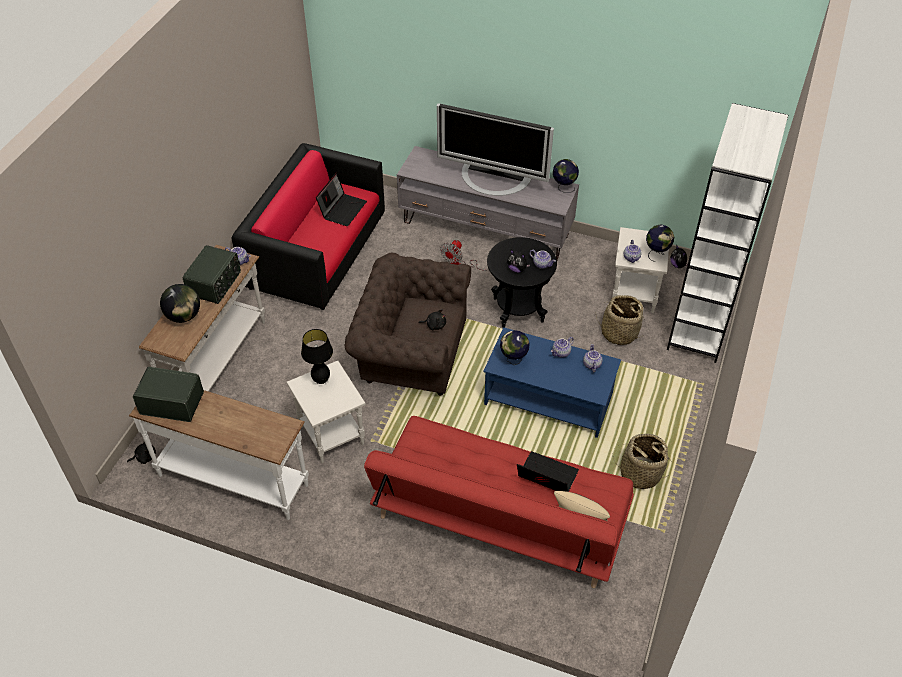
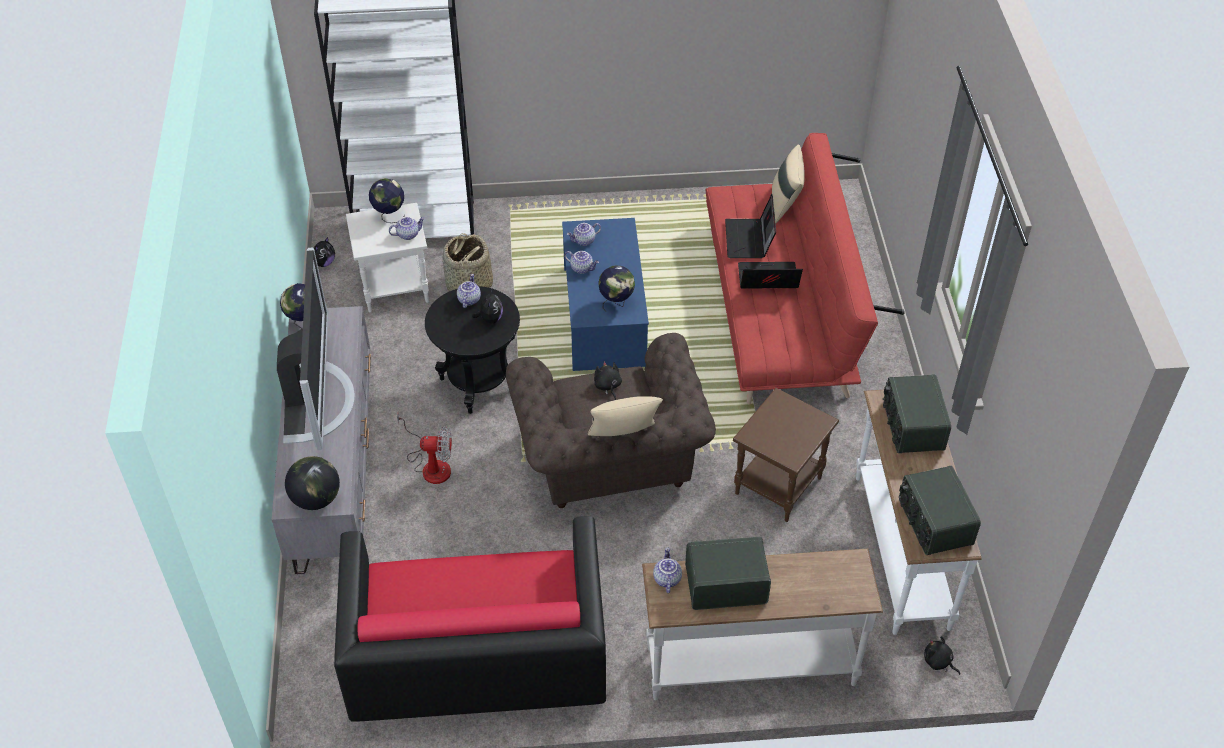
camera: 115 degrees left, 0 degrees up
(184, 316) = (802, 588): globe -> globe (316, 499)
(253, 431) = (912, 426): none -> radio
(321, 380) = (773, 439): black table lamp -> none
(330, 435) = (779, 487): white side table -> brown side table
(342, 209) = (432, 584): laptop -> laptop (767, 280)
(365, 293) = (623, 438): none -> beige pillow
(640, 473) = (657, 224): basket -> none

